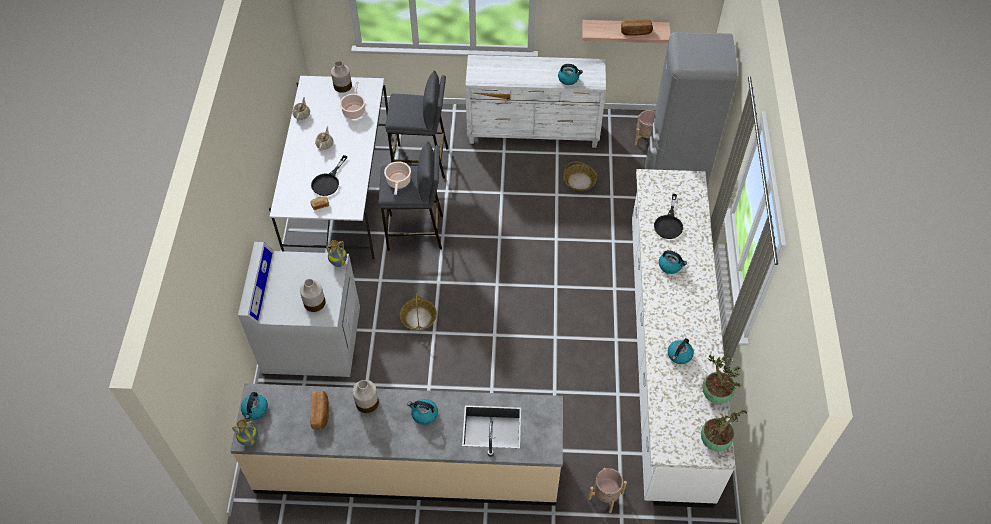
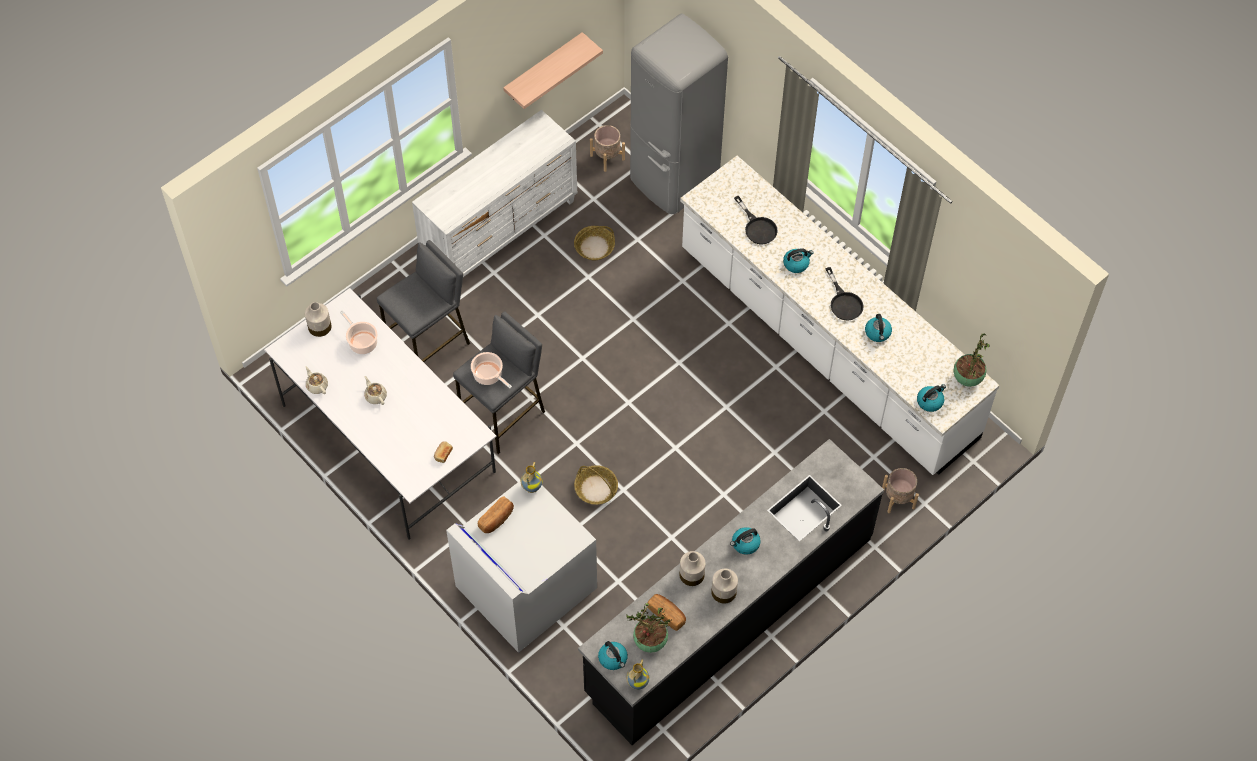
camera: 45 degrees left, 5 degrees up
(314, 302) = (553, 537): beige vase -> beige vase (724, 592)
(328, 182) = (423, 427): black frying pan -> black frying pan (844, 302)
(407, 467) = (728, 614): beige counter -> black counter
(568, 79) = (532, 155): kettle -> kettle (930, 401)
(636, 32) = (565, 65): bread -> bread (496, 519)
(714, 394) = (932, 342): potted plant -> potted plant (649, 641)

